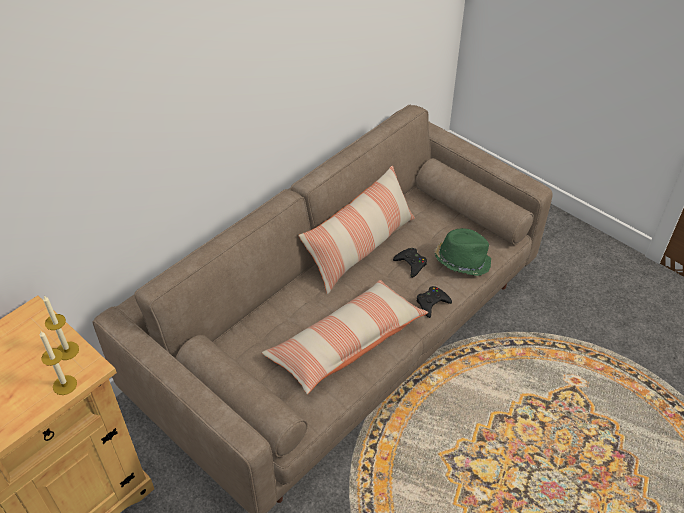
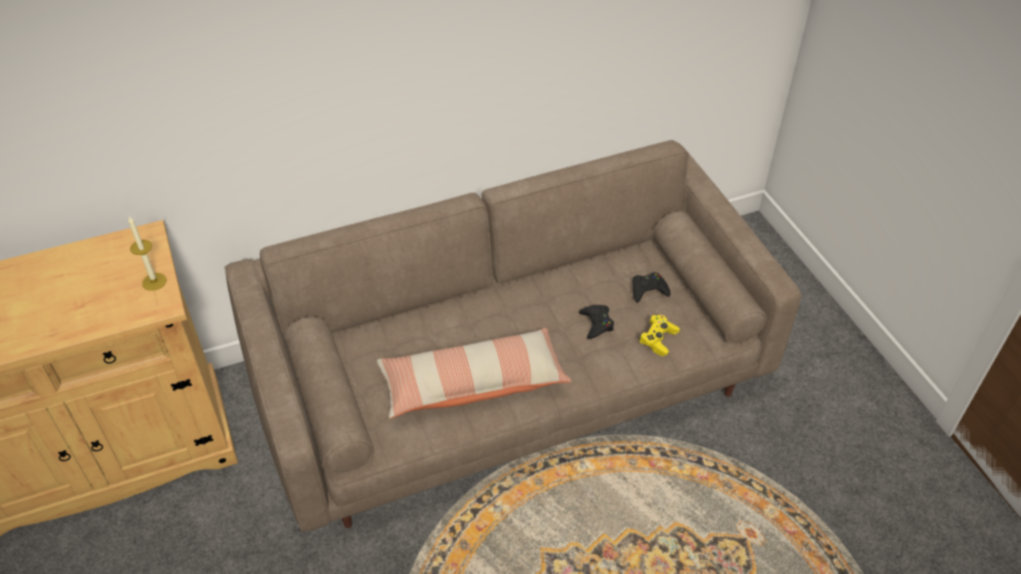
camera: 25 degrees right, 0 degrees up
(64, 385) = (132, 313): candle -> none
(361, 247) = (553, 287): pillow -> none
(432, 303) = (593, 375): black game controller -> black game controller (648, 290)
(462, 260) = (658, 340): green hat -> yellow game controller

